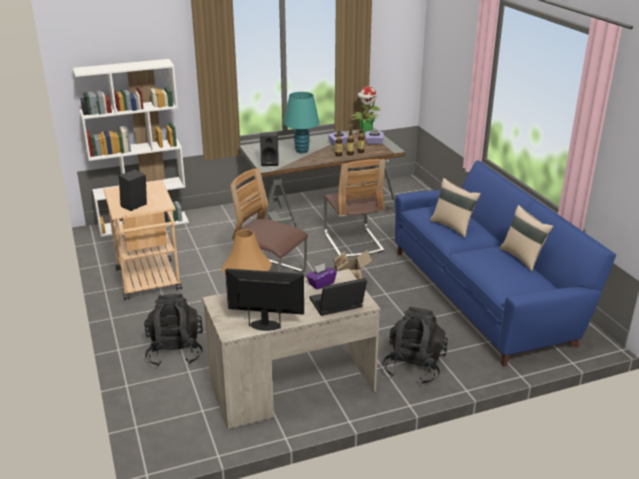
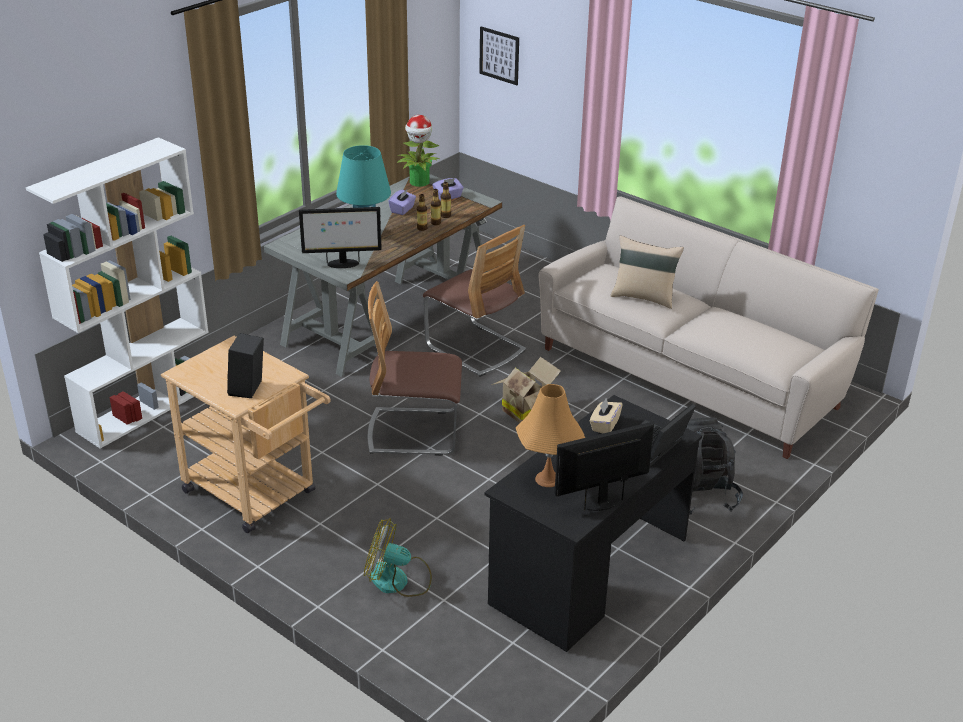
camera: 30 degrees left, 5 degrees up
(175, 351) = (398, 580): black backpack -> fan
(270, 162) = (342, 264): black speaker -> monitor
(292, 387) = (589, 571): beige desk -> black desk
(321, 283) = (604, 425): purple tissue box -> beige tissue box
(439, 58) = (499, 55): none -> picture
(484, 294) = (692, 374): blue sofa -> beige sofa
(522, 258) = (755, 317): beige pillow -> none

